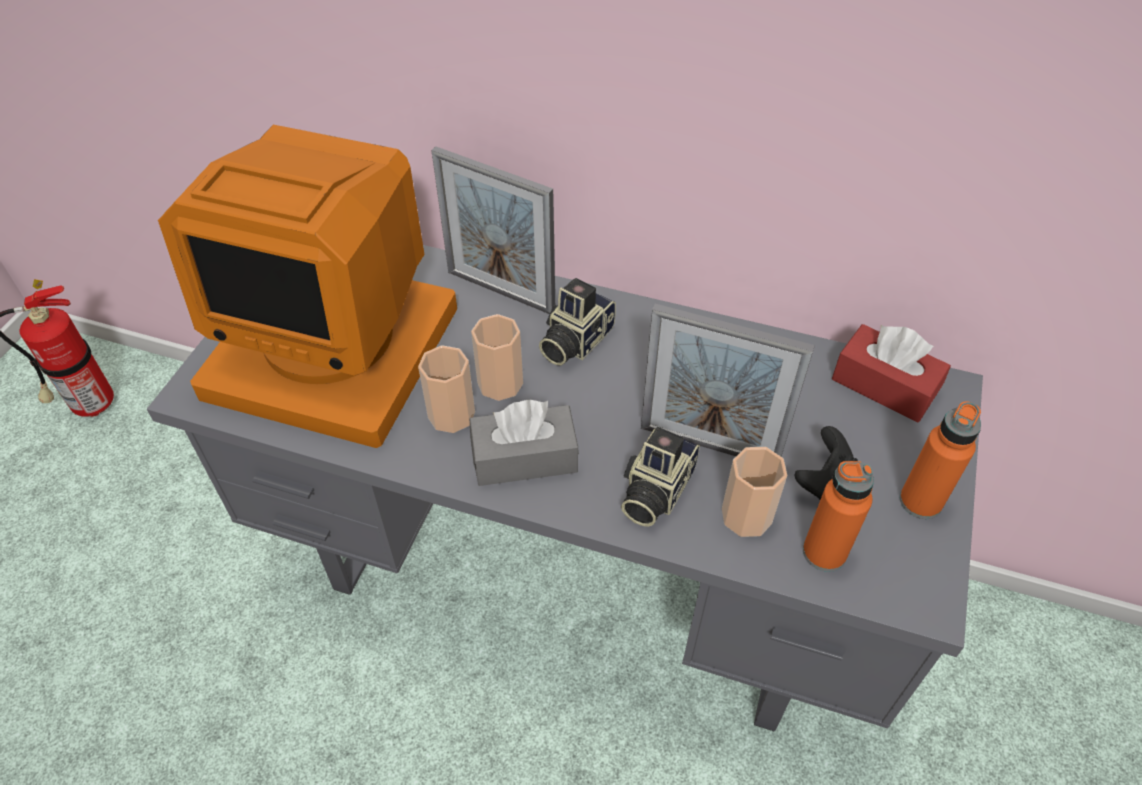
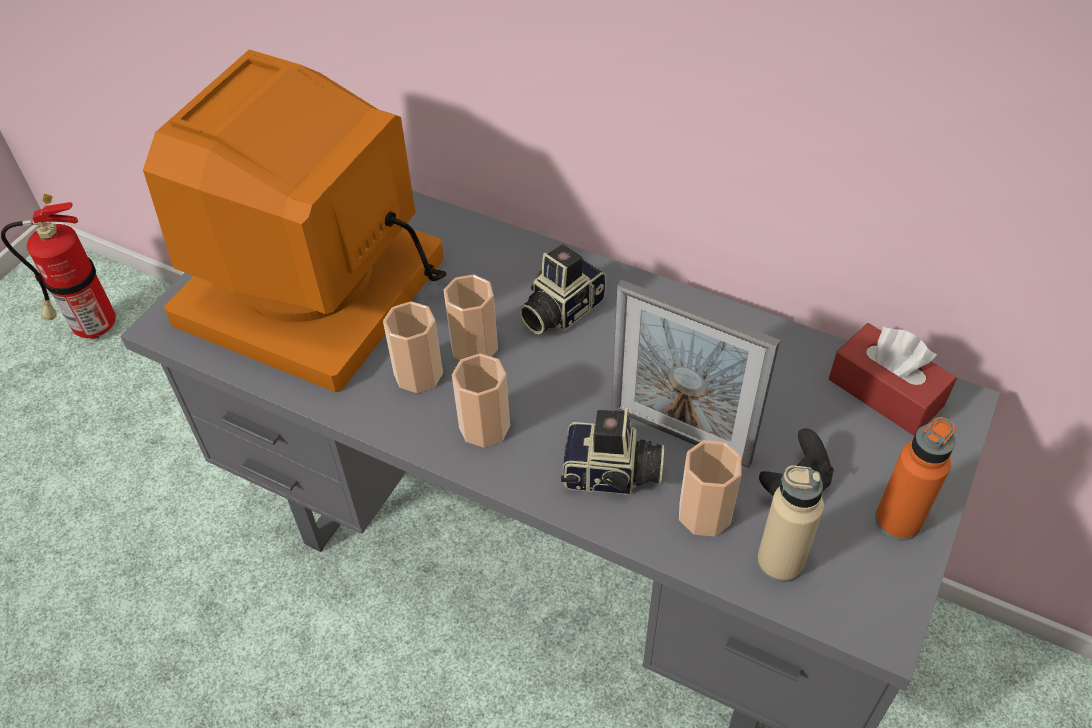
camera: 10 degrees right, 0 degrees up
(336, 347) = (315, 292): monitor -> monitor turned 90 degrees clockwise
(500, 291) = (493, 250): picture frame -> none
(524, 458) = (484, 427): grey tissue box -> cup
(654, 490) = (612, 476): camera -> camera turned 120 degrees counterclockwise
(824, 552) = (780, 562): orange bottle -> beige bottle

